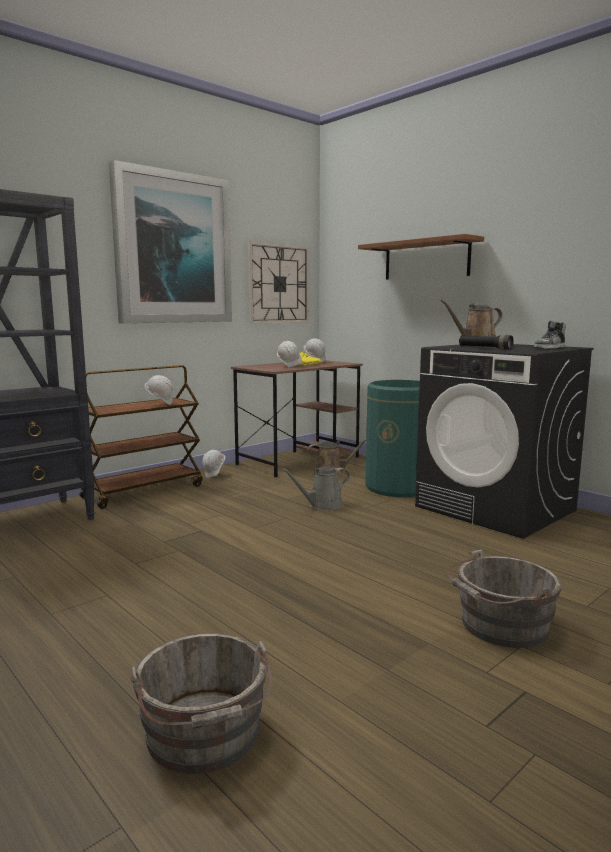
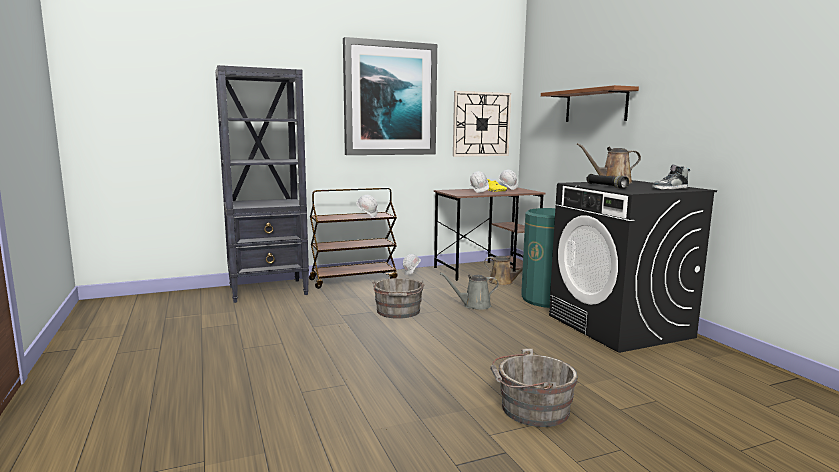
camera: 20 degrees right, 0 degrees up
(205, 736) = (278, 430): grey bucket -> grey bucket (398, 312)

